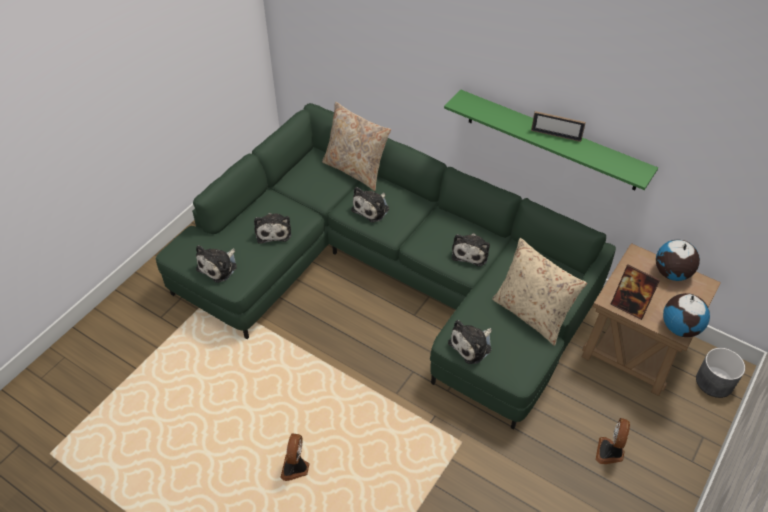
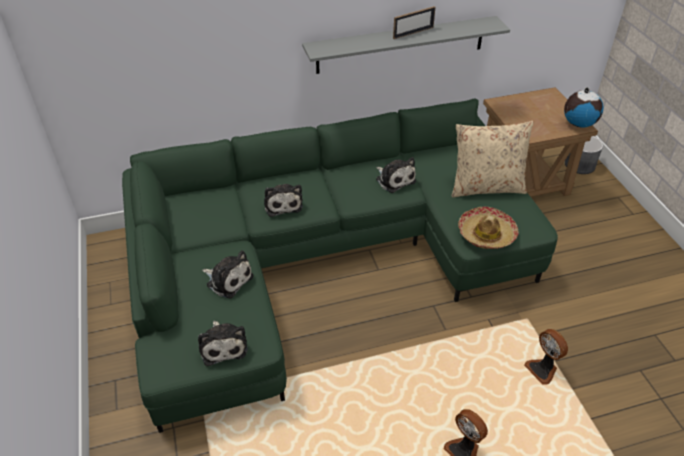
camera: 50 degrees left, 5 degrees down
(356, 170) = (226, 188): beige pillow -> none
(472, 345) = (486, 234): plush toy -> hat
(551, 140) = (401, 45): green shelf -> grey shelf
(610, 452) = (598, 246): fan -> fan (542, 369)
(629, 307) = (540, 133): picture frame -> none
(671, 273) = (528, 100): globe -> none

